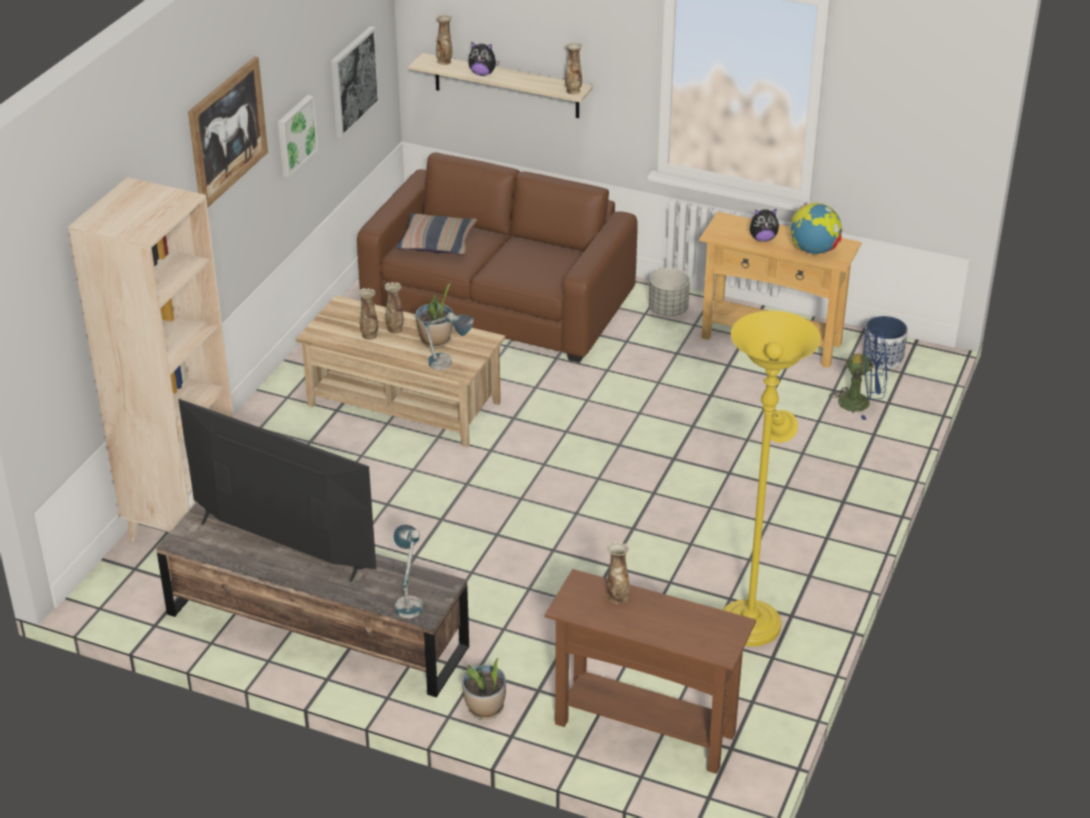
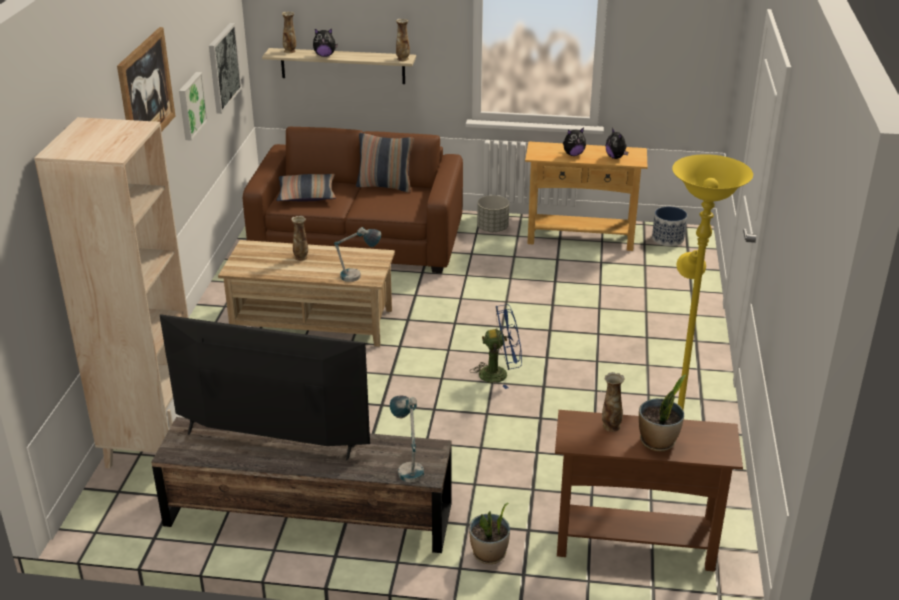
camera: 15 degrees left, 5 degrees down
(369, 335) = (281, 265): vase -> none
(435, 341) = (339, 261): potted plant -> potted plant (658, 442)
(535, 242) = (385, 186): none -> pillow
(814, 251) = (616, 157): globe -> plush toy
(861, 403) = (670, 271): blue fan -> blue fan (499, 374)

